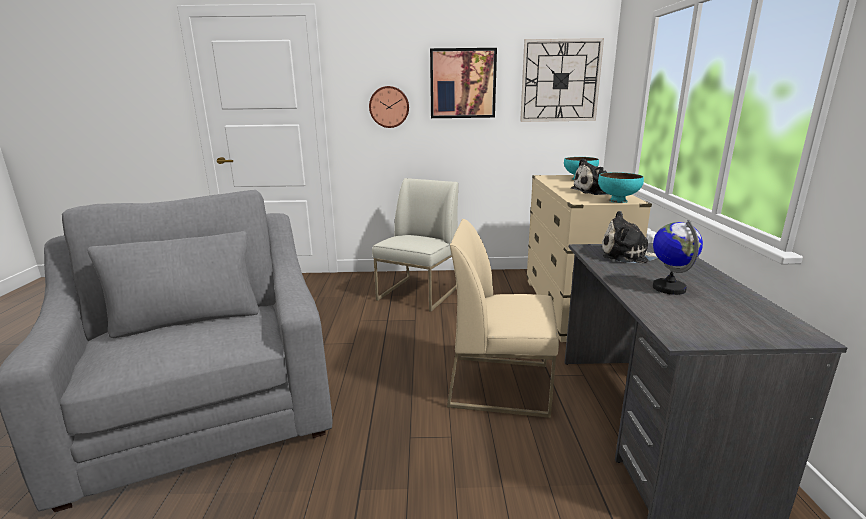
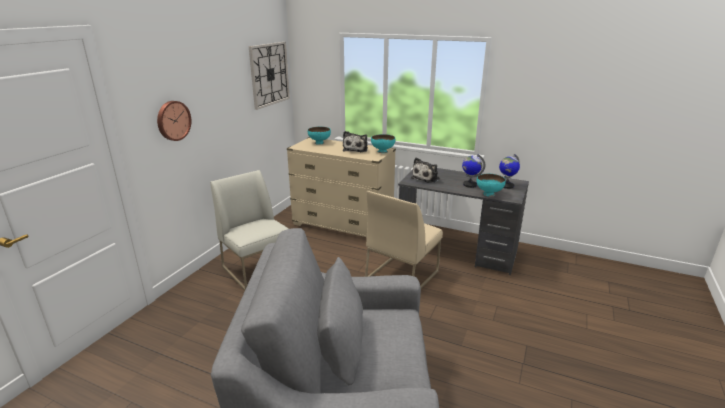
camera: 65 degrees left, 5 degrees up
(462, 83) = (219, 87): picture -> none
(656, 310) = (489, 194): none -> turquoise bowl
(745, 322) = (506, 186): none -> globe

